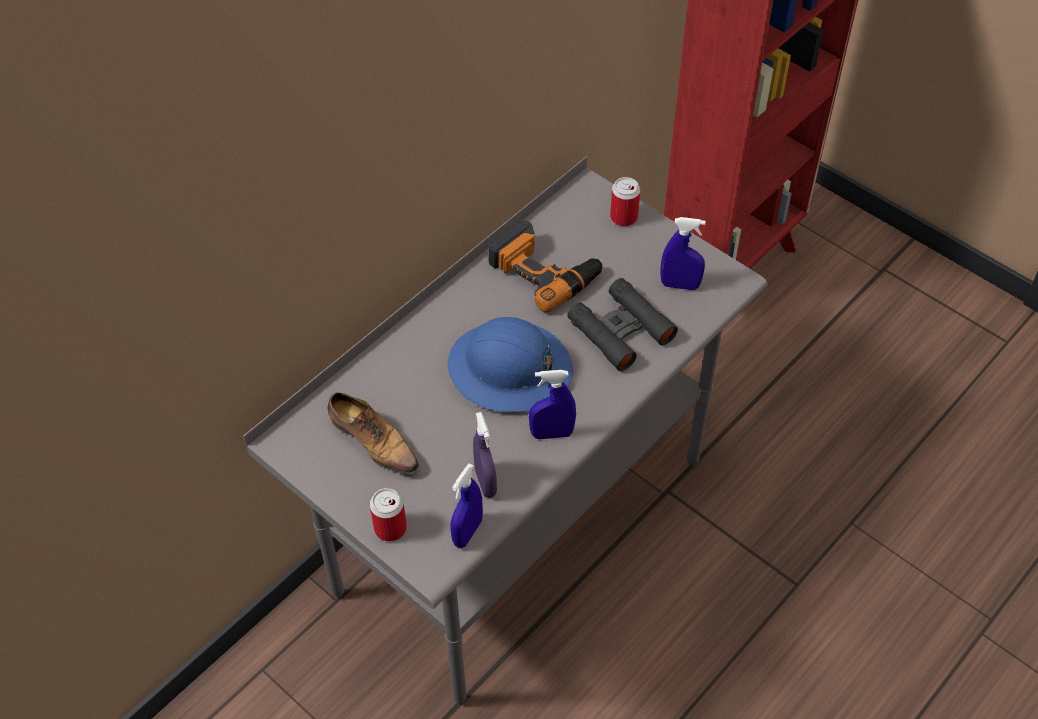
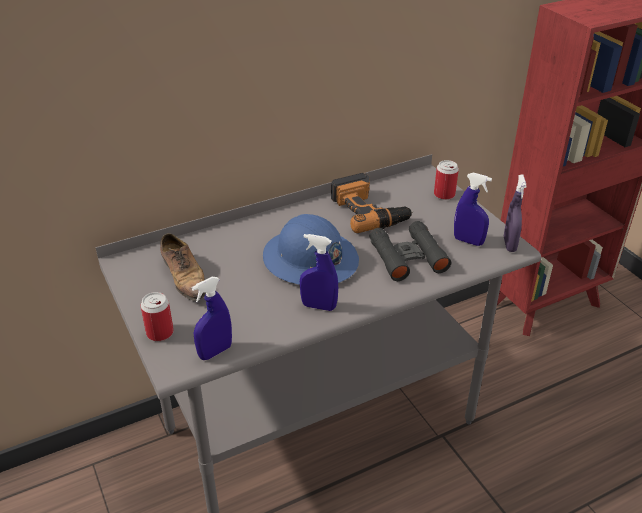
camera: 20 degrees right, 15 degrees down
(485, 482) = (249, 323): purple spray bottle -> purple spray bottle (509, 244)

